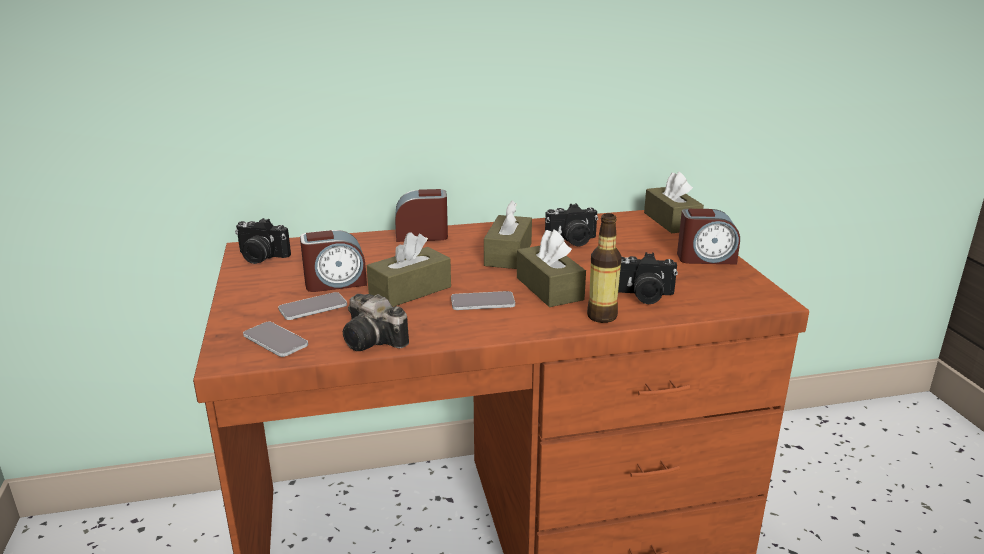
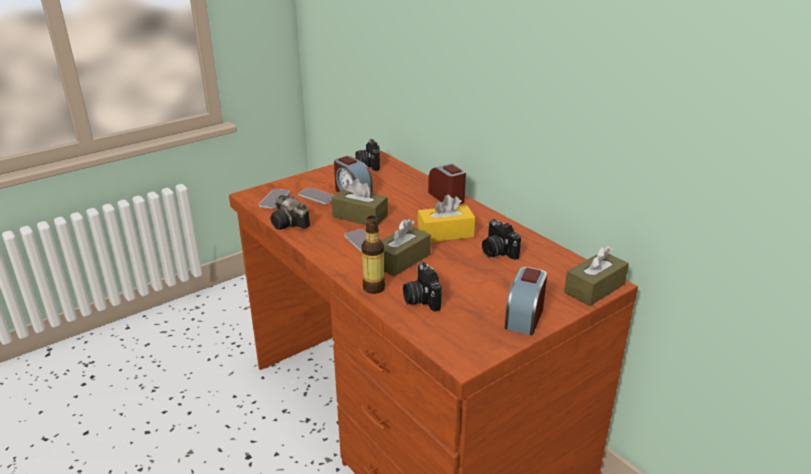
camera: 65 degrees right, 5 degrees up
(375, 341) = (290, 224): camera -> camera turned 60 degrees counterclockwise
(508, 254) = (445, 233): brown tissue box -> yellow tissue box
(705, 258) = (524, 317): alarm clock -> alarm clock turned 45 degrees clockwise

